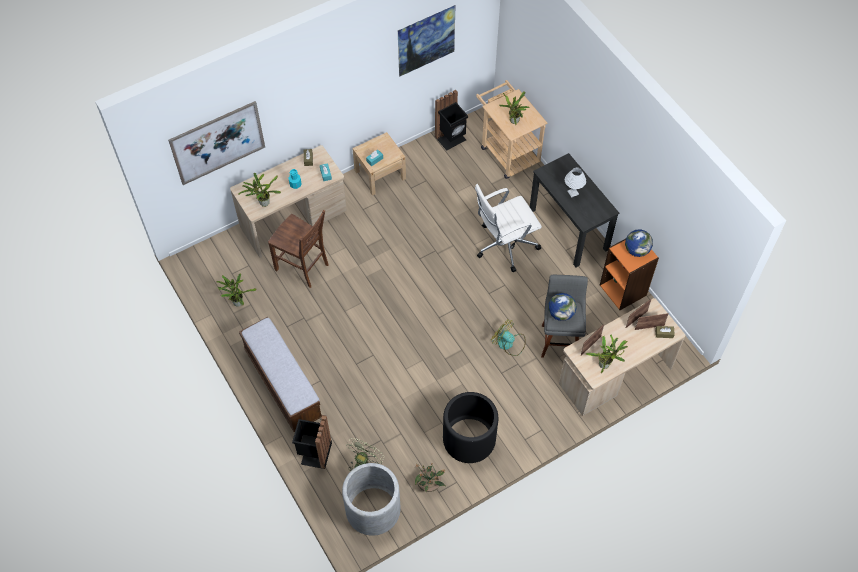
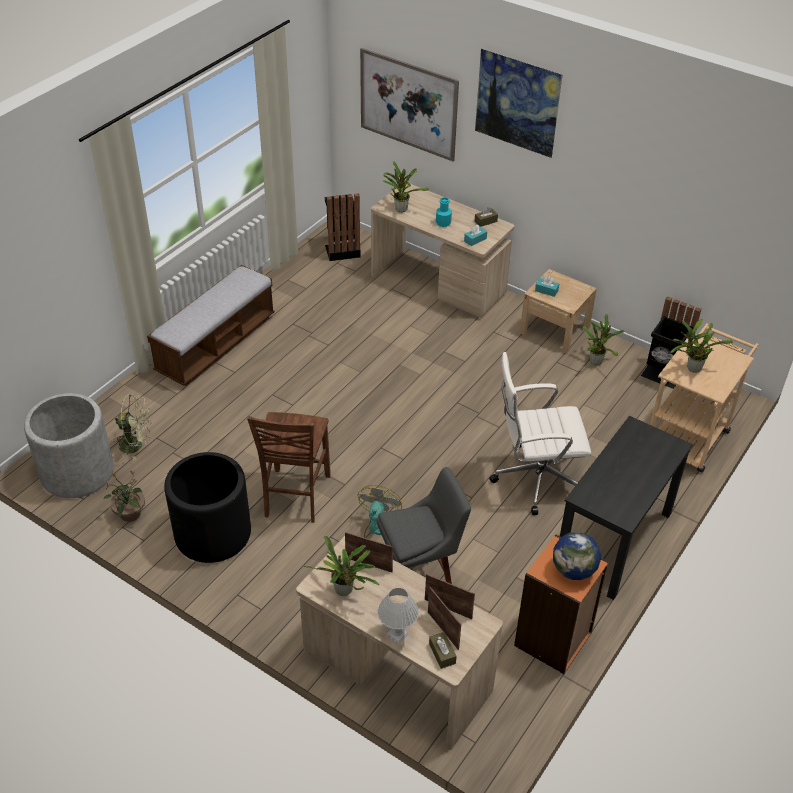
camera: 65 degrees right, 15 degrees down
(237, 302) = (303, 278): potted plant -> potted plant (596, 360)
(303, 267) = (379, 310): brown chair -> brown chair (295, 497)
(314, 453) = (135, 398): black trash can -> black trash can (341, 250)
(426, 52) = (683, 211): picture -> picture (514, 124)
(504, 245) = (535, 478): white office chair -> white office chair turned 45 degrees counterclockwise
(561, 313) = (411, 520): globe -> none
(573, 192) = (626, 468): white table lamp -> white table lamp (398, 635)

